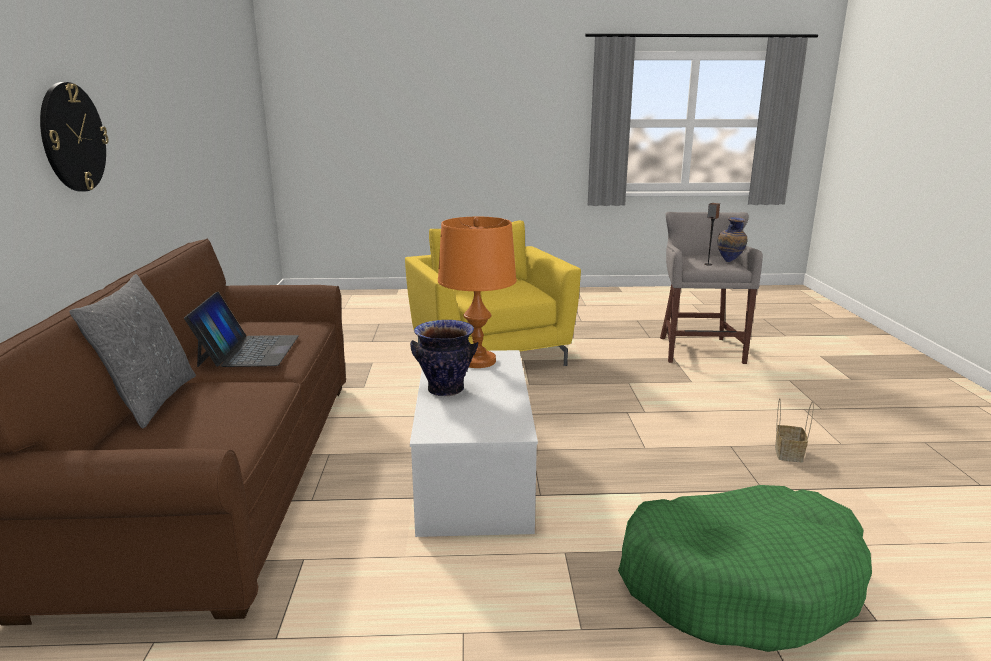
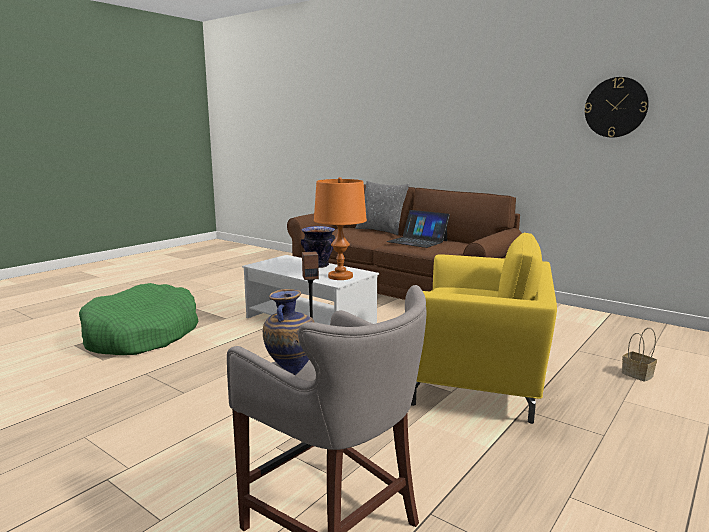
camera: 130 degrees right, 5 degrees down
(73, 137) = (448, 125): wall clock -> wall clock (615, 107)
(787, 453) = (134, 406): basket -> basket (638, 375)

